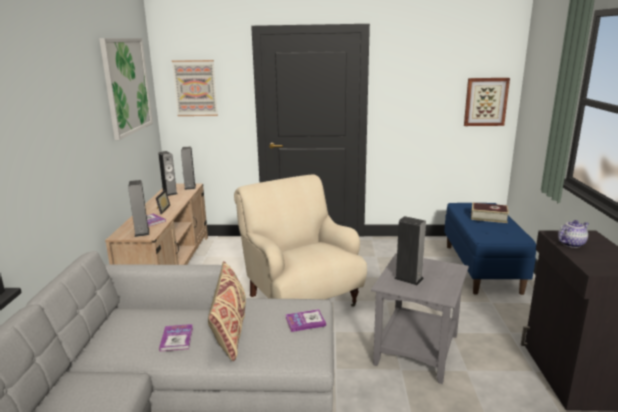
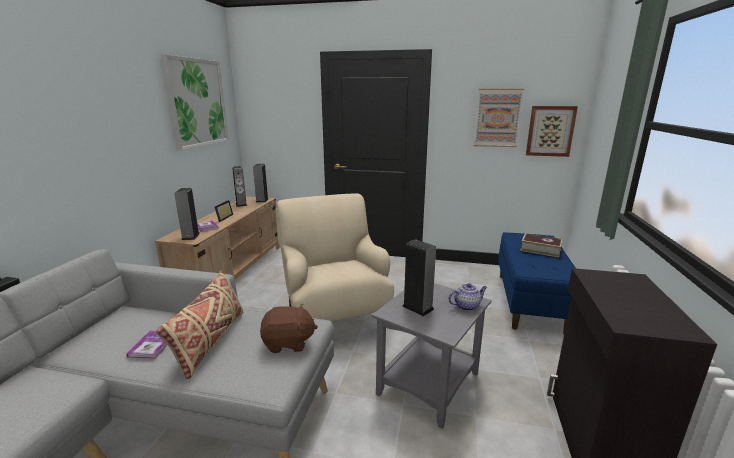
camera: 10 degrees right, 0 degrees up
(195, 88) = (270, 110): picture -> picture (497, 118)
(305, 321) = (288, 343): book -> brown plush toy
(571, 244) = (606, 288): teapot -> teapot (467, 306)

